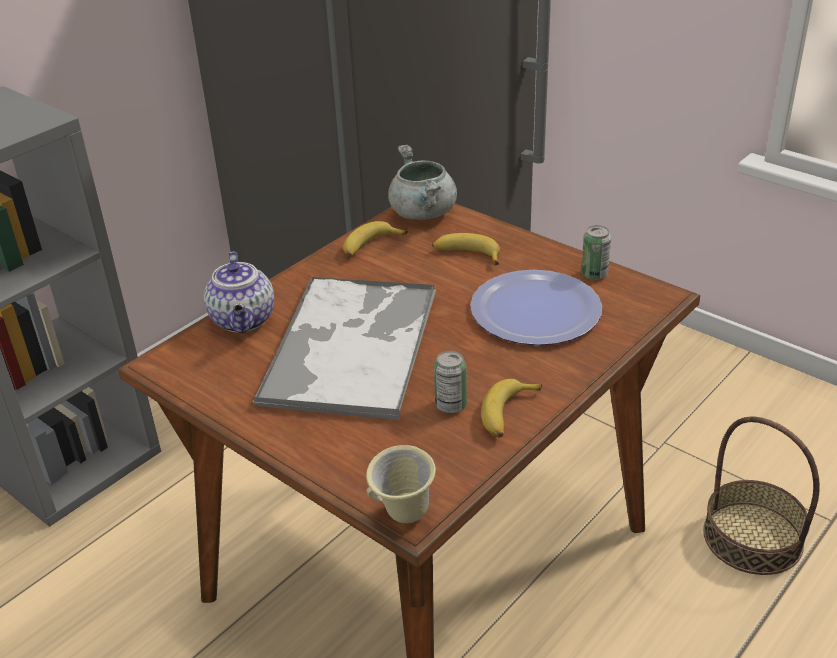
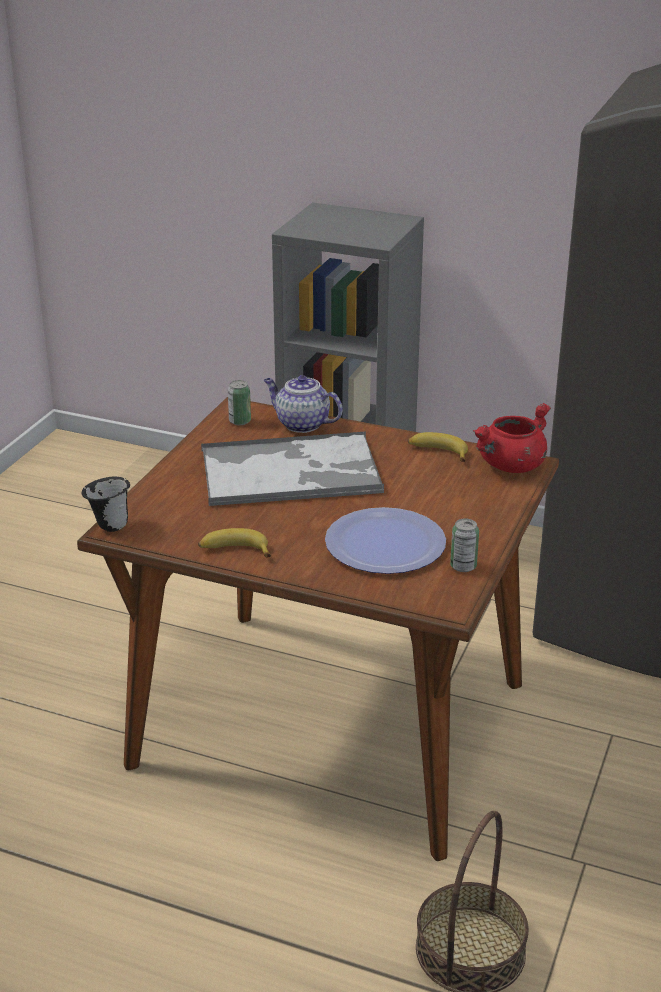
camera: 70 degrees right, 5 degrees down
(244, 320) = (301, 424): teapot -> teapot turned 60 degrees clockwise
(403, 517) = (109, 526): beige mug -> black mug
(423, 213) = (511, 466): grey cooking pot -> red cooking pot
(451, 405) = (236, 525): can -> can (240, 421)
(466, 255) = (453, 498): banana -> none

